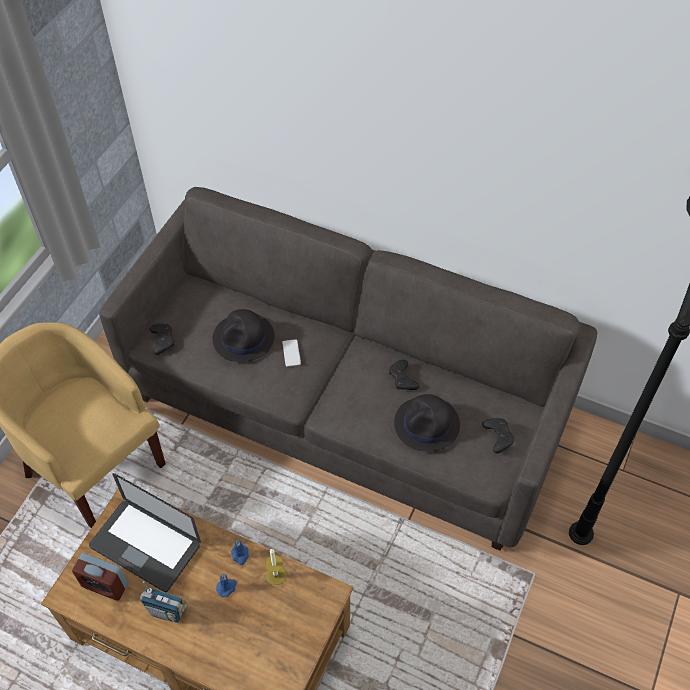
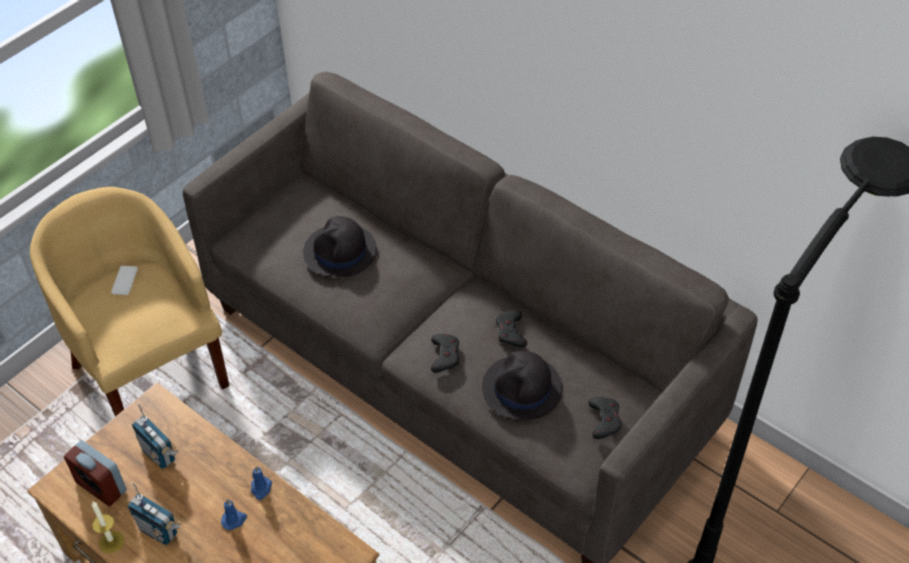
camera: 15 degrees right, 5 degrees down
(145, 545) = (159, 454): laptop -> radio
(162, 340) = (250, 237): black game controller -> black game controller (445, 355)
(275, 575) = (293, 519): candle -> candle (111, 542)
(291, 353) = (389, 278): phone -> phone (124, 281)

